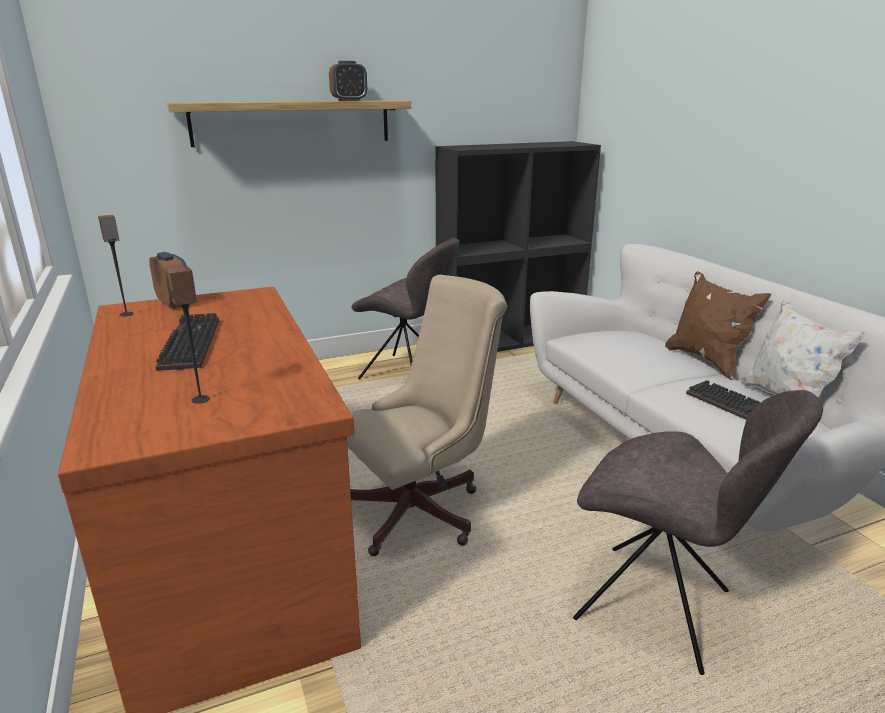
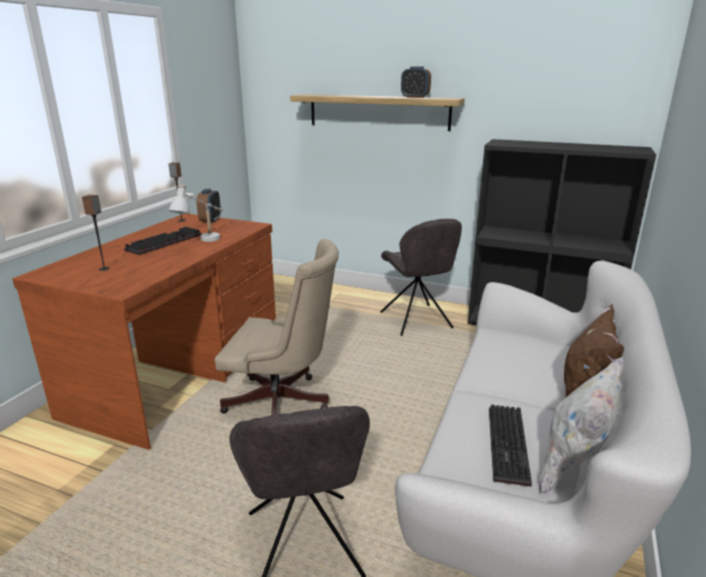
camera: 45 degrees right, 0 degrees up
(252, 327) = (203, 243): none -> white table lamp

